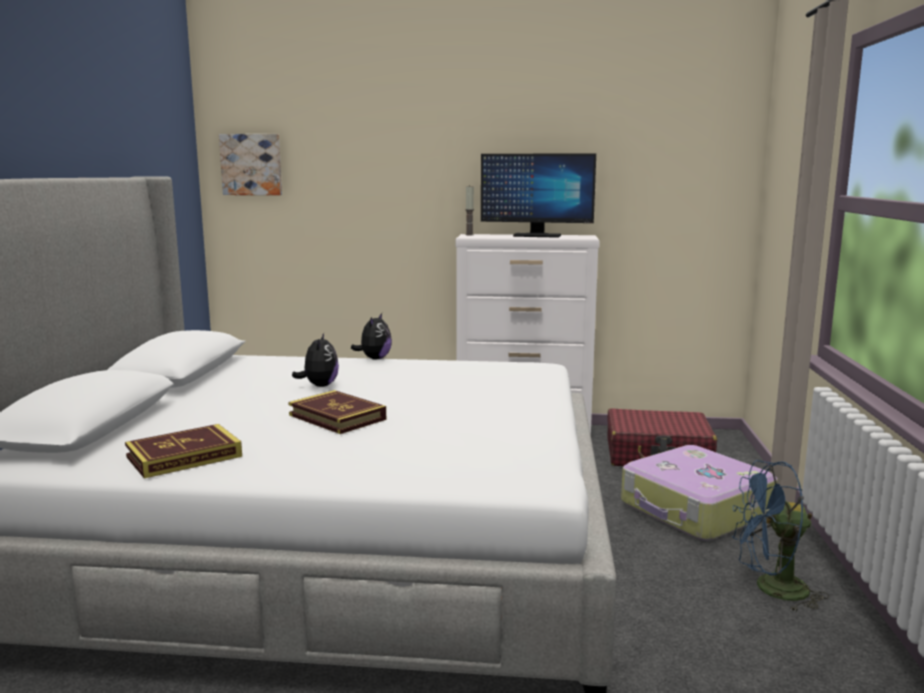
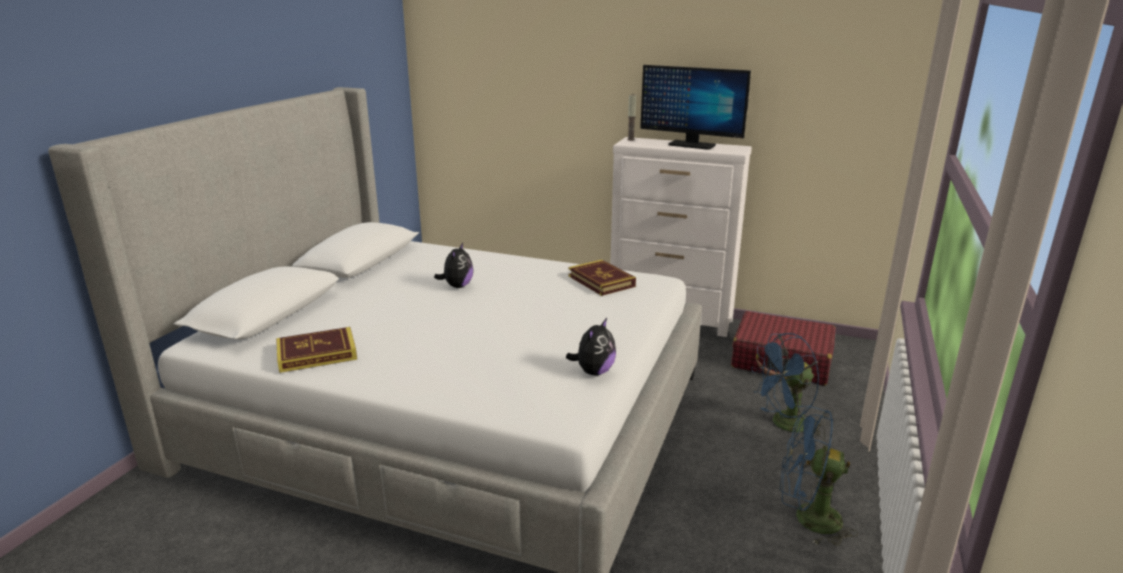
camera: 15 degrees right, 10 degrees up
(252, 164) = (449, 64): picture -> none
(337, 417) = (448, 326): book -> book (601, 281)
(374, 358) = (520, 257): plush toy -> plush toy (594, 372)
(695, 510) = (784, 425): suitcase -> blue fan

